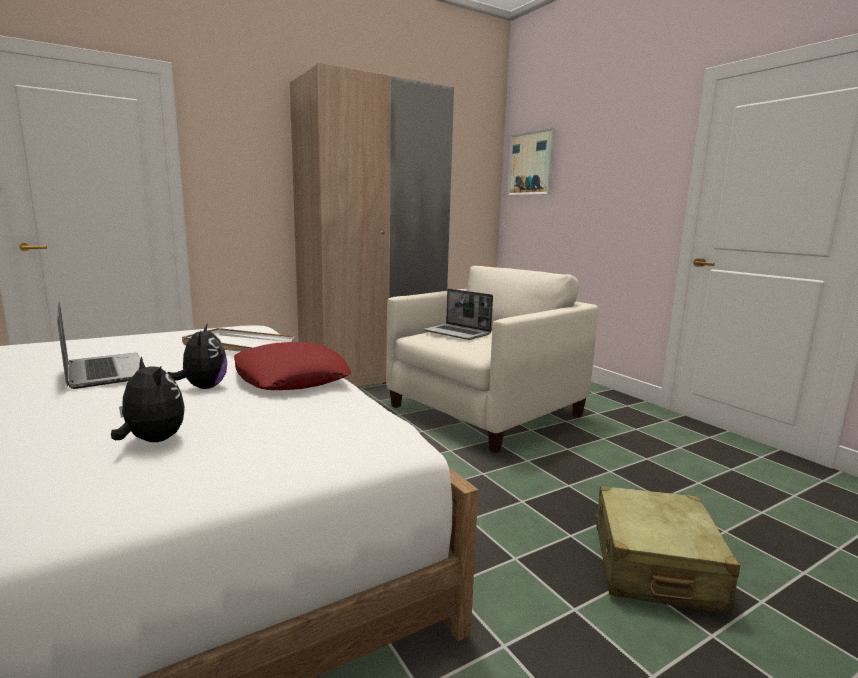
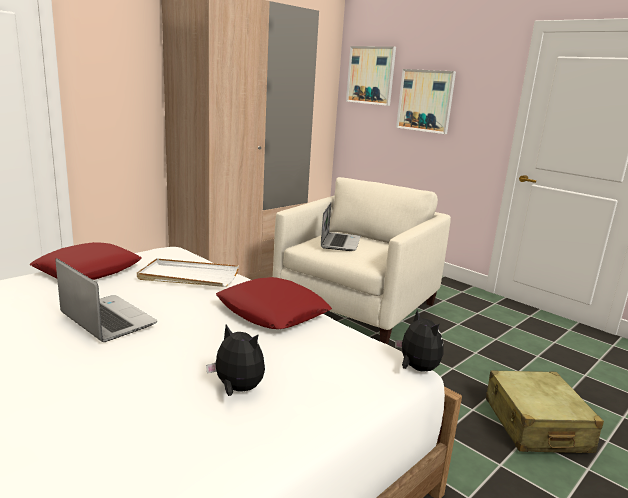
camera: 15 degrees left, 5 degrees up
(148, 337) = (88, 270): none -> red pillow
(203, 387) = (213, 329): plush toy -> plush toy (416, 369)
(458, 333) = (340, 242): laptop -> laptop turned 105 degrees counterclockwise
(587, 183) = (425, 101): none -> picture

